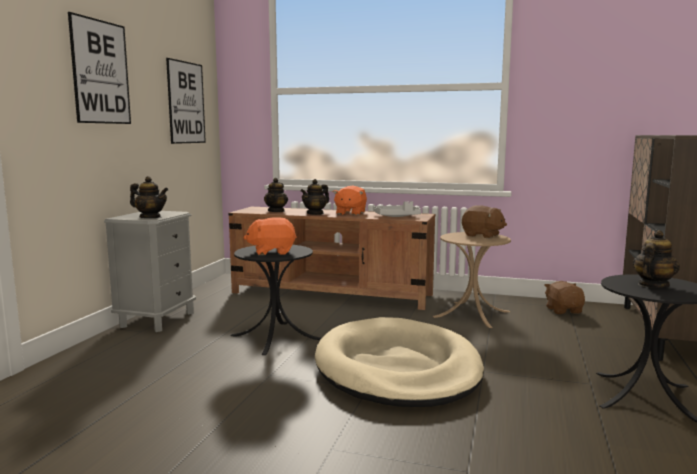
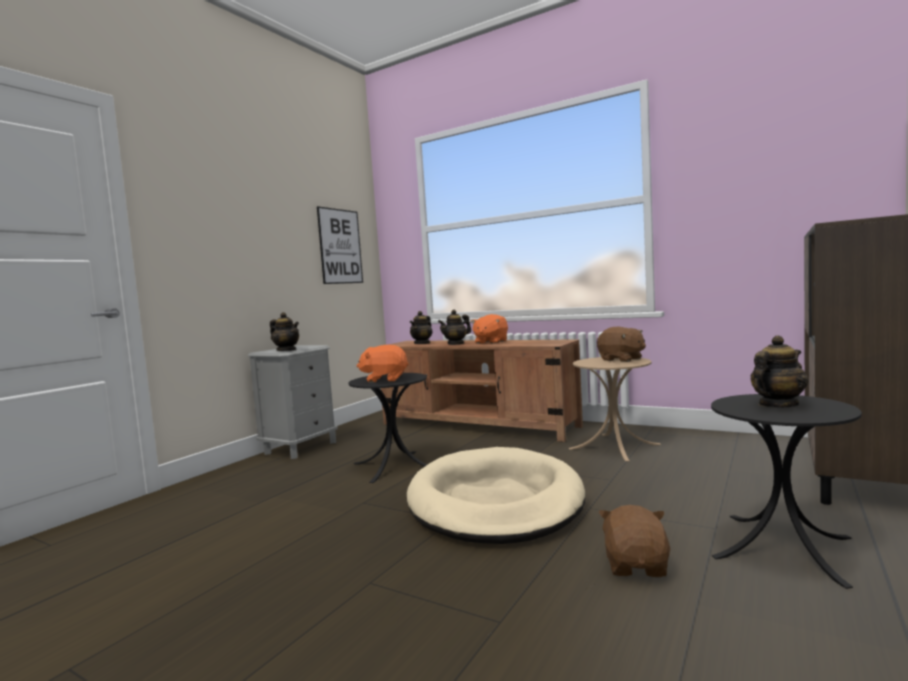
camera: 15 degrees right, 5 degrees down
(101, 72) = (244, 221): picture -> none
(397, 216) = (534, 343): grey tray -> none
(564, 310) = (728, 444): brown plush toy -> brown plush toy (636, 566)

